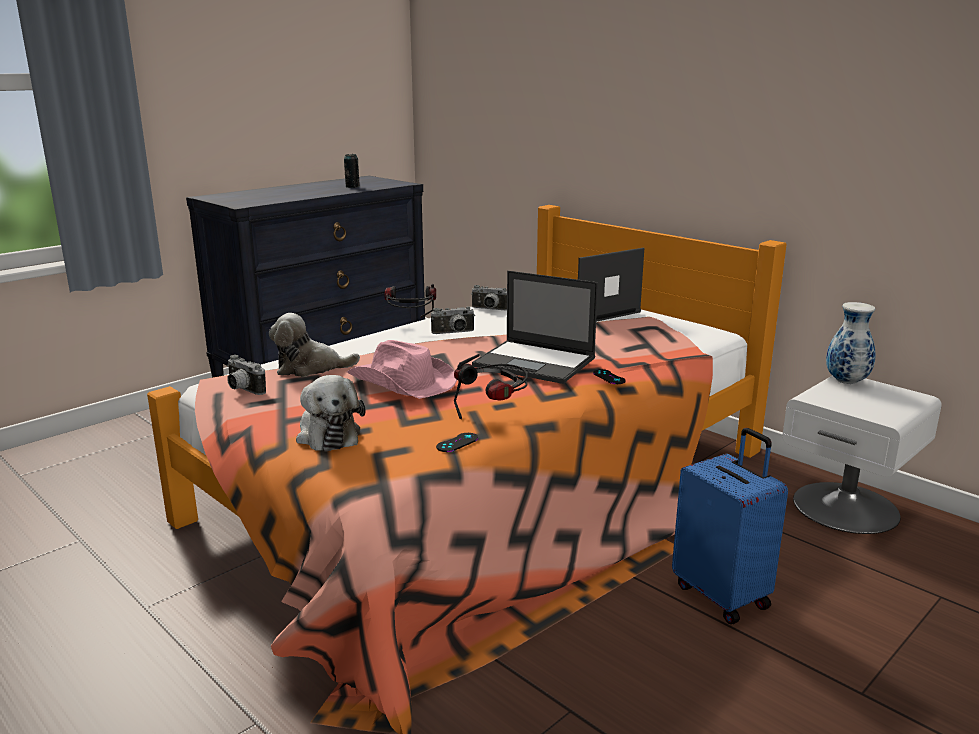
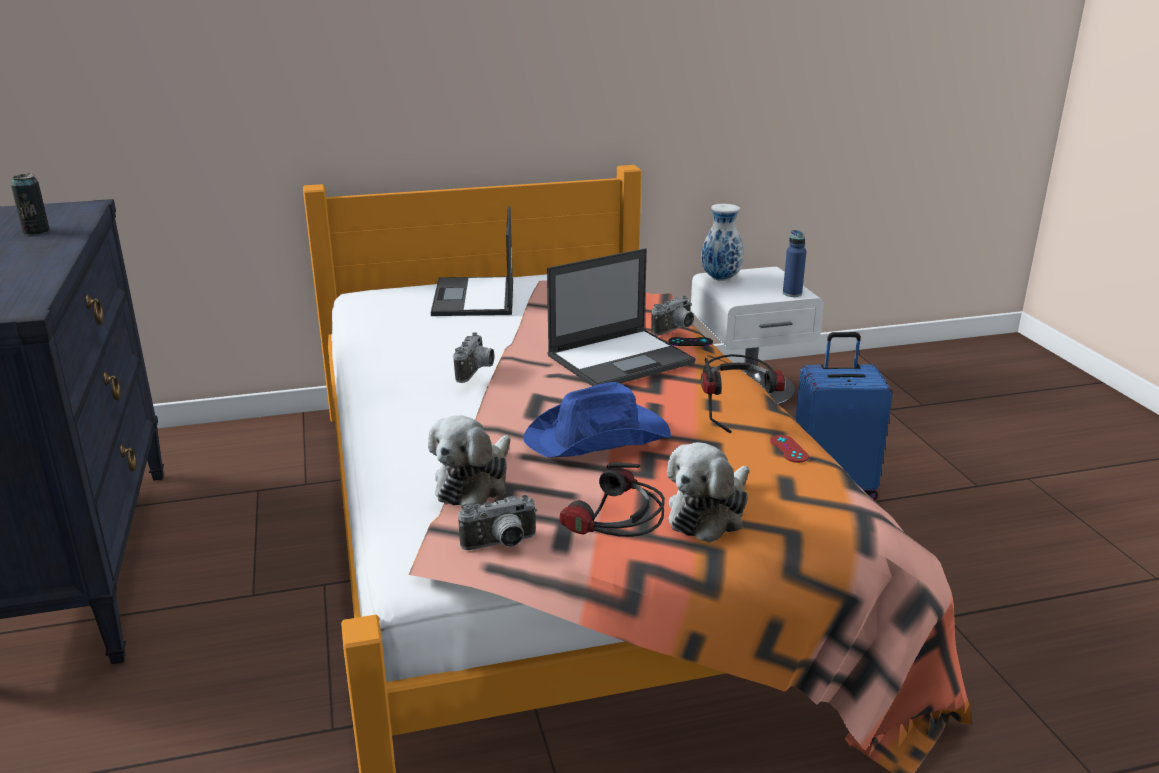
camera: 60 degrees left, 5 degrees up
(328, 434) = (709, 513): plush toy -> plush toy turned 120 degrees clockwise
(401, 382) = (599, 437): pink hat -> blue hat
(410, 324) = (369, 391): headphones -> headphones (615, 552)
(457, 442) = (789, 449): black game controller -> red game controller
(489, 309) = (390, 338): camera -> camera (675, 330)
(876, 415) = (792, 294): none -> blue bottle

